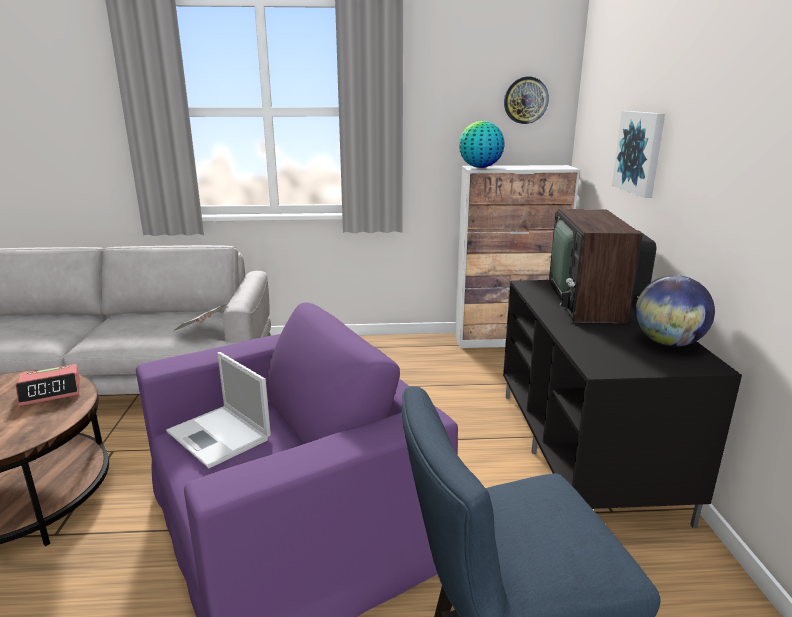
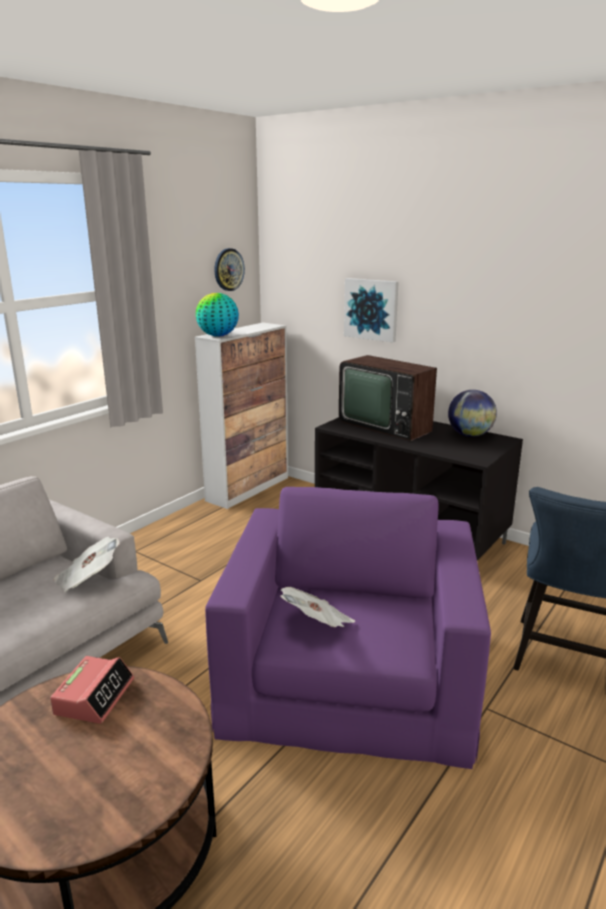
camera: 50 degrees left, 0 degrees up
(220, 436) = (317, 624): laptop -> newspaper

